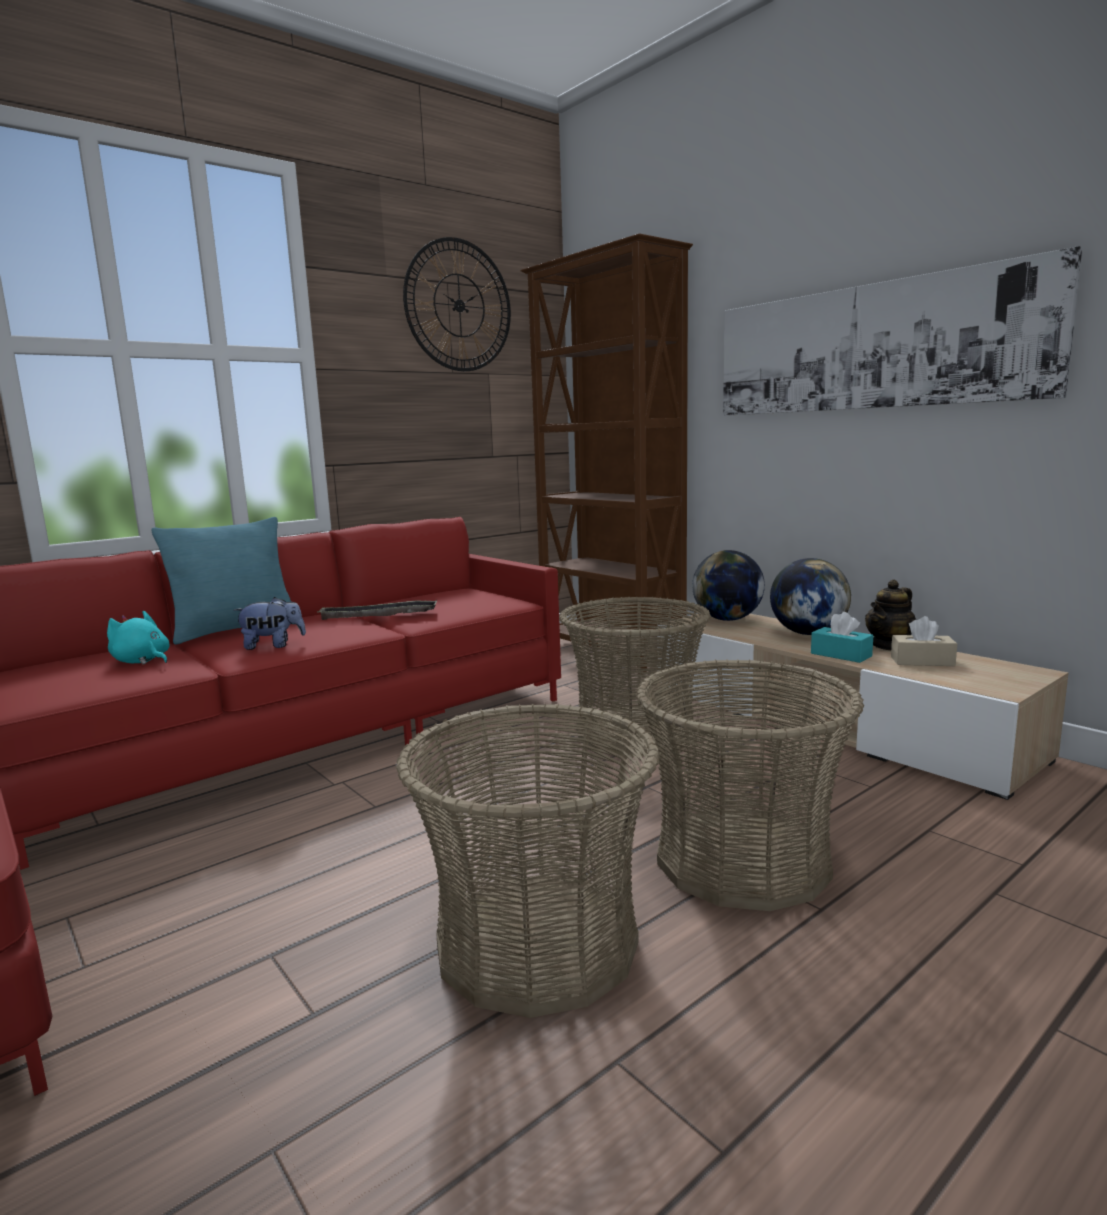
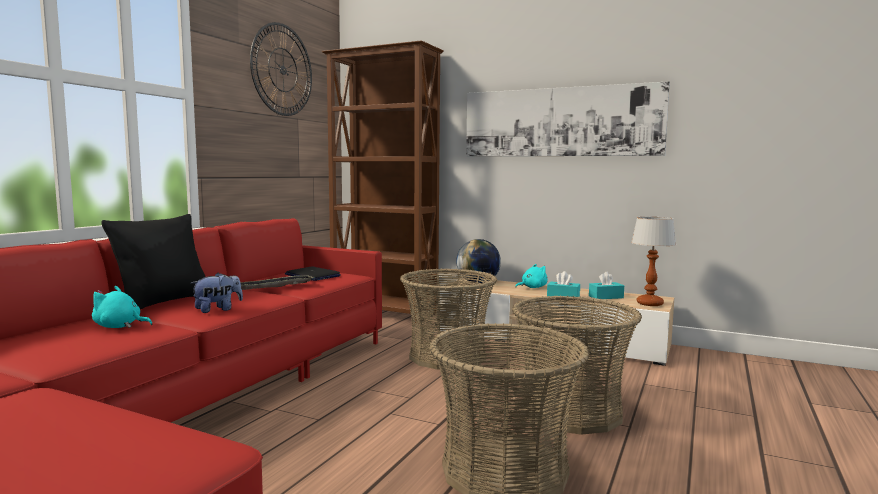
camera: 25 degrees left, 5 degrees down
(235, 630) = (164, 302): turquoise pillow -> black pillow
(458, 599) = (312, 275): none -> laptop
(808, 633) = (532, 287): globe -> turquoise plush toy
(889, 646) = (581, 291): teapot -> none
(922, 661) = (606, 297): beige tissue box -> turquoise tissue box
(996, 682) = (650, 304): none -> table lamp

